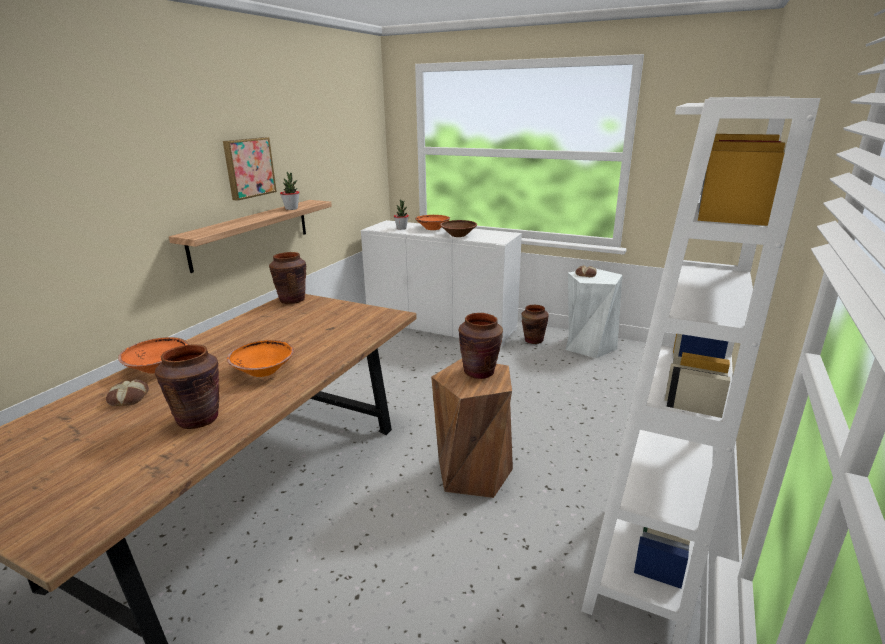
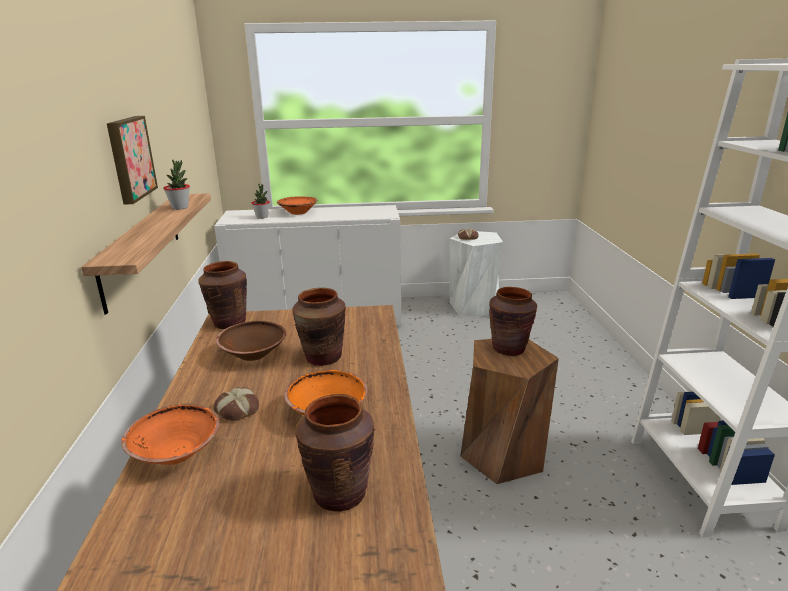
camera: 30 degrees left, 0 degrees up
(128, 398) = (196, 505): bread -> bread (236, 409)
(458, 235) = (338, 216): brown bowl -> brown bowl (253, 354)
(533, 340) = (422, 313): brown vase -> brown vase (323, 357)

